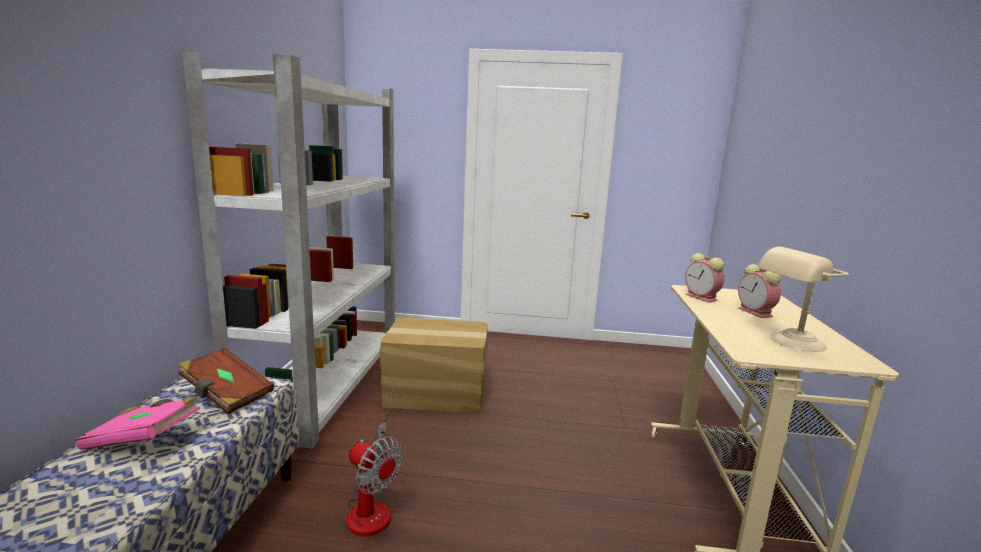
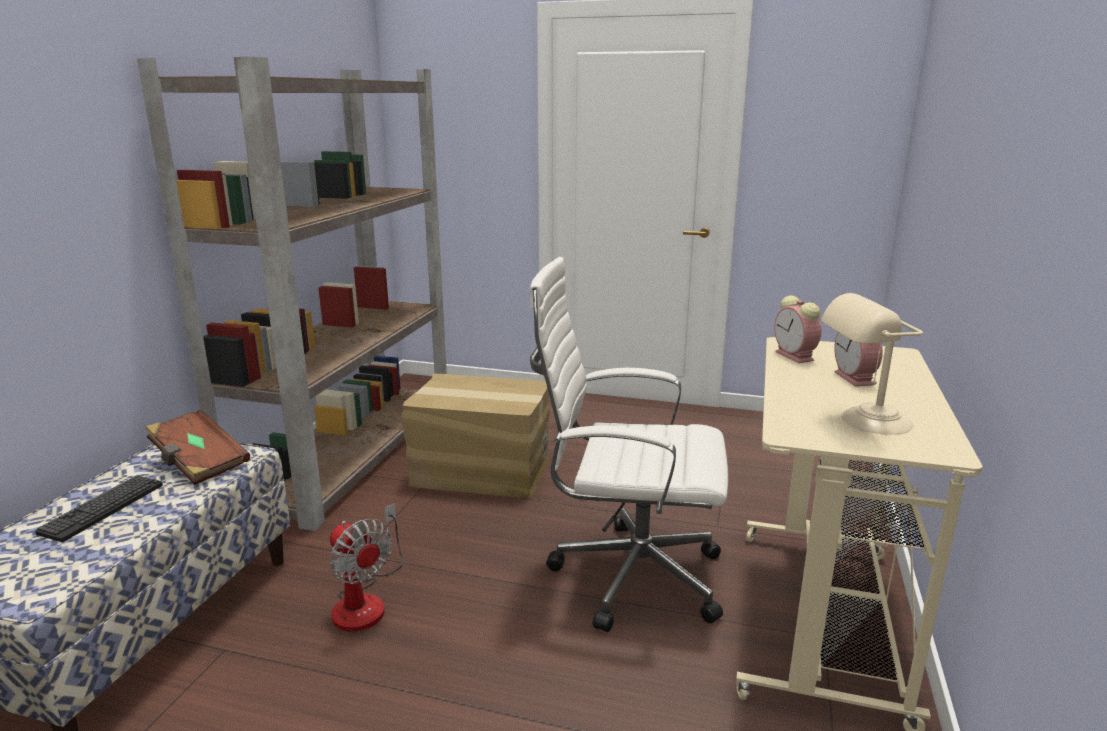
camera: 10 degrees right, 5 degrees up
(144, 440) = (103, 508): pink book -> keyboard
(326, 381) = (351, 451): white bookcase -> brown bookcase
(576, 471) = (628, 576): none -> white office chair

